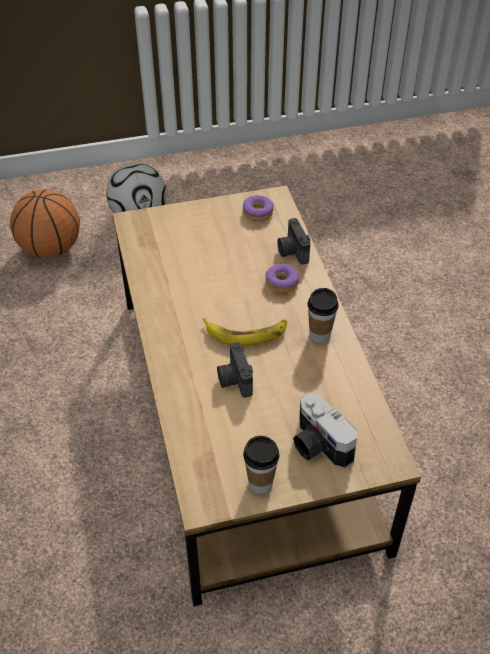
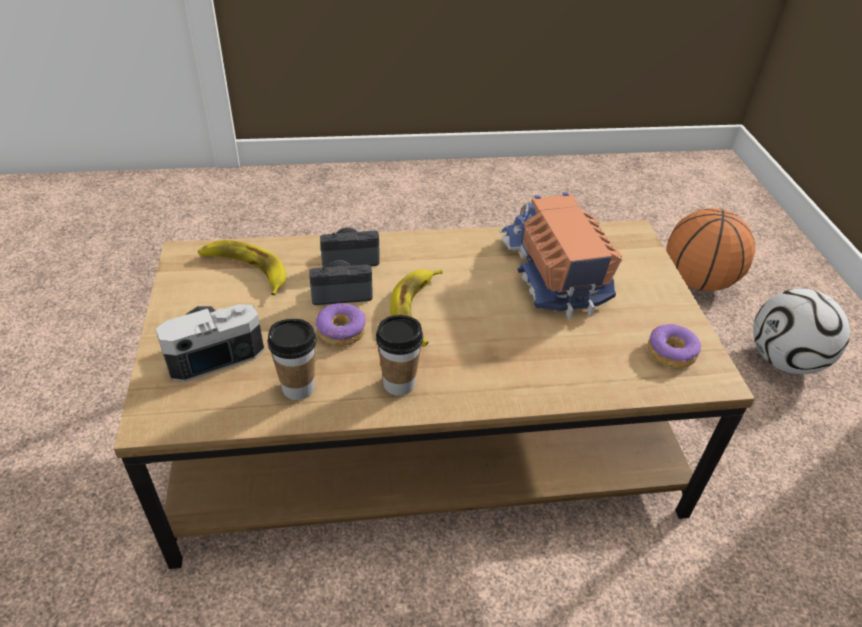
camera: 95 degrees right, 5 degrees down
(188, 264) = (551, 273): none -> toy truck
(217, 451) = (245, 270): none -> banana
(260, 483) = (187, 297): cup -> cup (298, 388)
(281, 282) = (511, 358): donut -> donut (342, 331)
(292, 252) = (580, 379): camera -> camera (350, 258)

